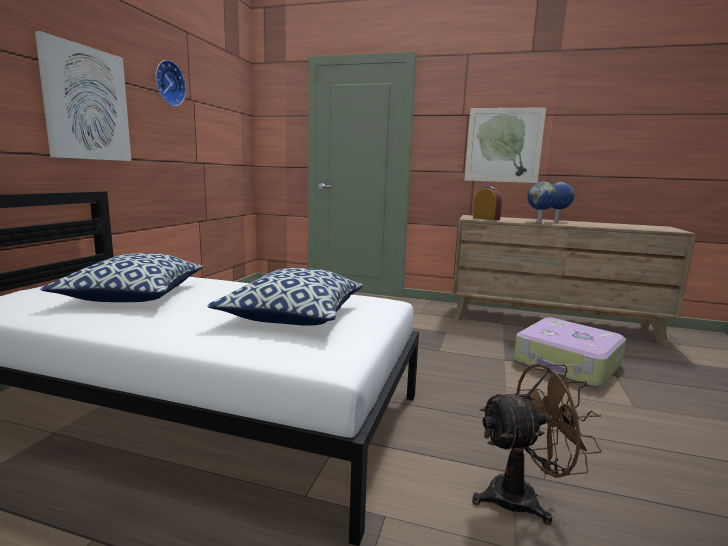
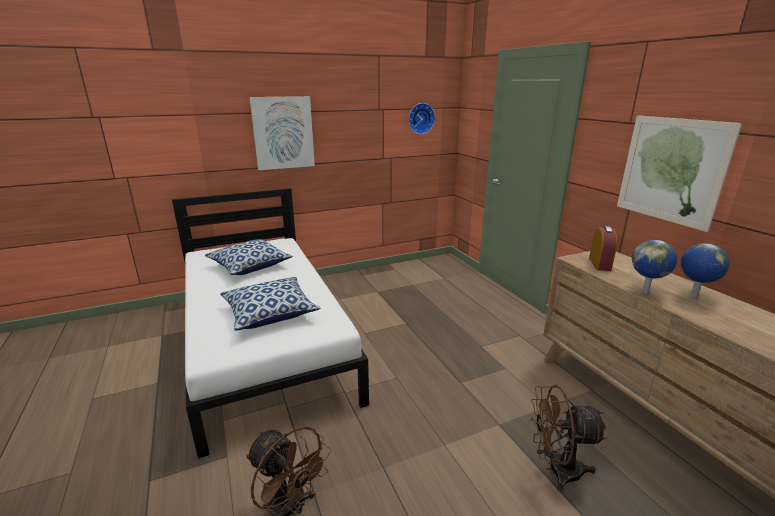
camera: 50 degrees right, 10 degrees up
(168, 83) = (354, 103): wall clock -> wall clock (420, 118)
(567, 364) = (556, 469): suitcase -> brown fan

